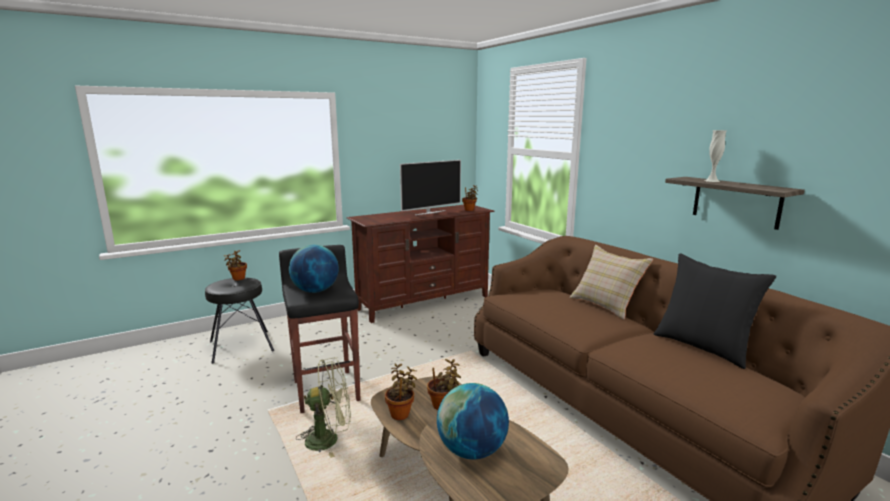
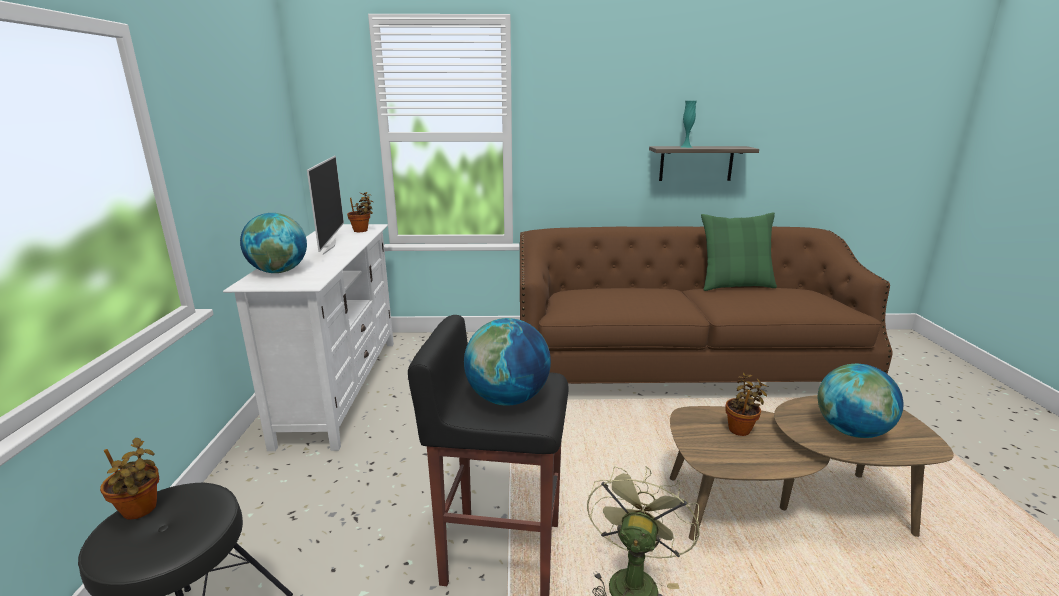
camera: 60 degrees left, 5 degrees up
(379, 216) = (279, 271): none -> globe
(401, 413) = (748, 460): potted plant -> none
(424, 302) = (340, 388): brown tv stand -> white tv stand
(606, 305) = (629, 284): beige pillow -> none
(702, 347) = (735, 285): black pillow -> green pillow
(712, 181) = (686, 147): white vase -> turquoise vase

